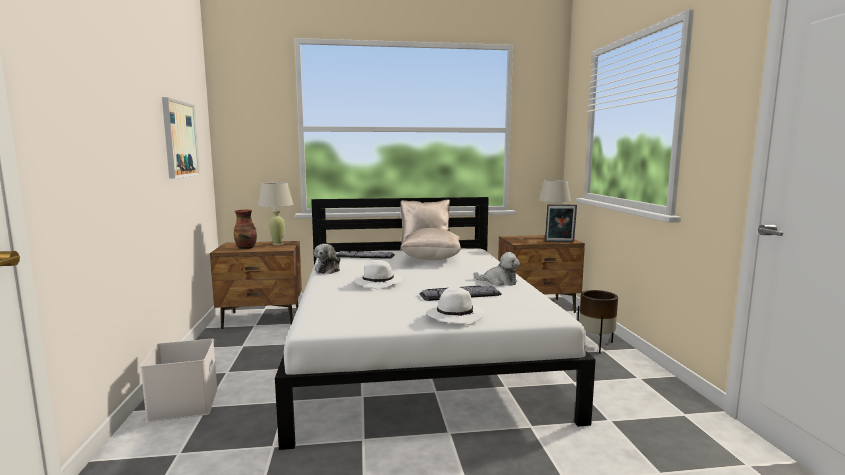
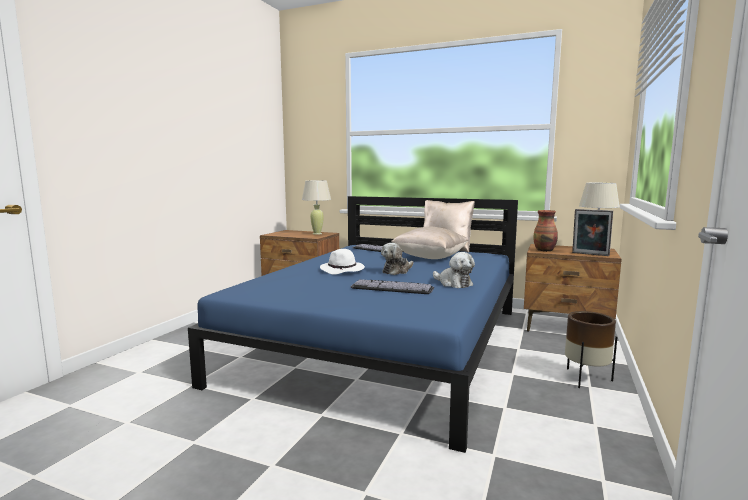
camera: 30 degrees right, 0 degrees up
(179, 139) = (235, 143): picture -> none
(183, 403) = (181, 341): white storage box -> none
(246, 247) = (290, 234): vase -> vase (545, 250)
(328, 270) = (327, 256): plush toy -> plush toy (397, 271)
(417, 351) = (386, 343): white bed -> blue bed
(455, 316) = (346, 303): white hat -> none

